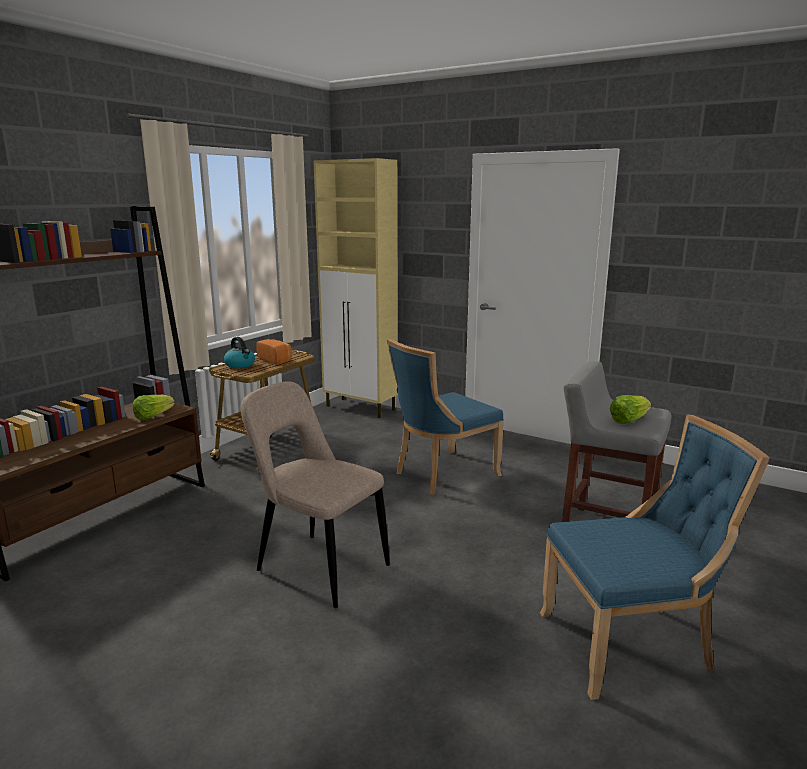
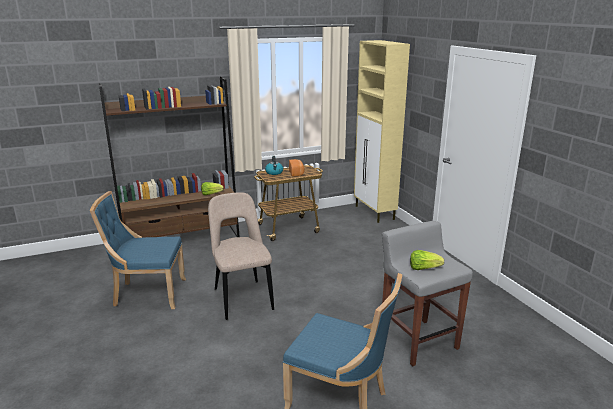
camera: 35 degrees right, 5 degrees up
(442, 474) = (368, 270): blue chair -> blue chair (147, 294)

